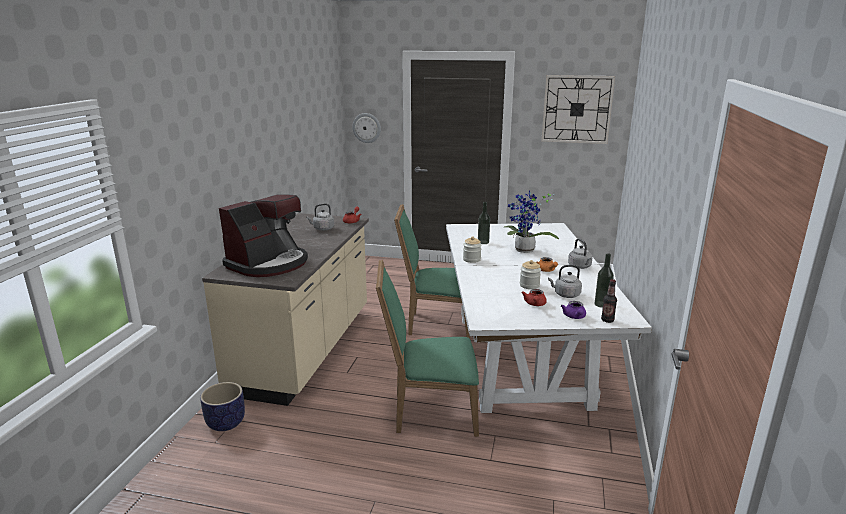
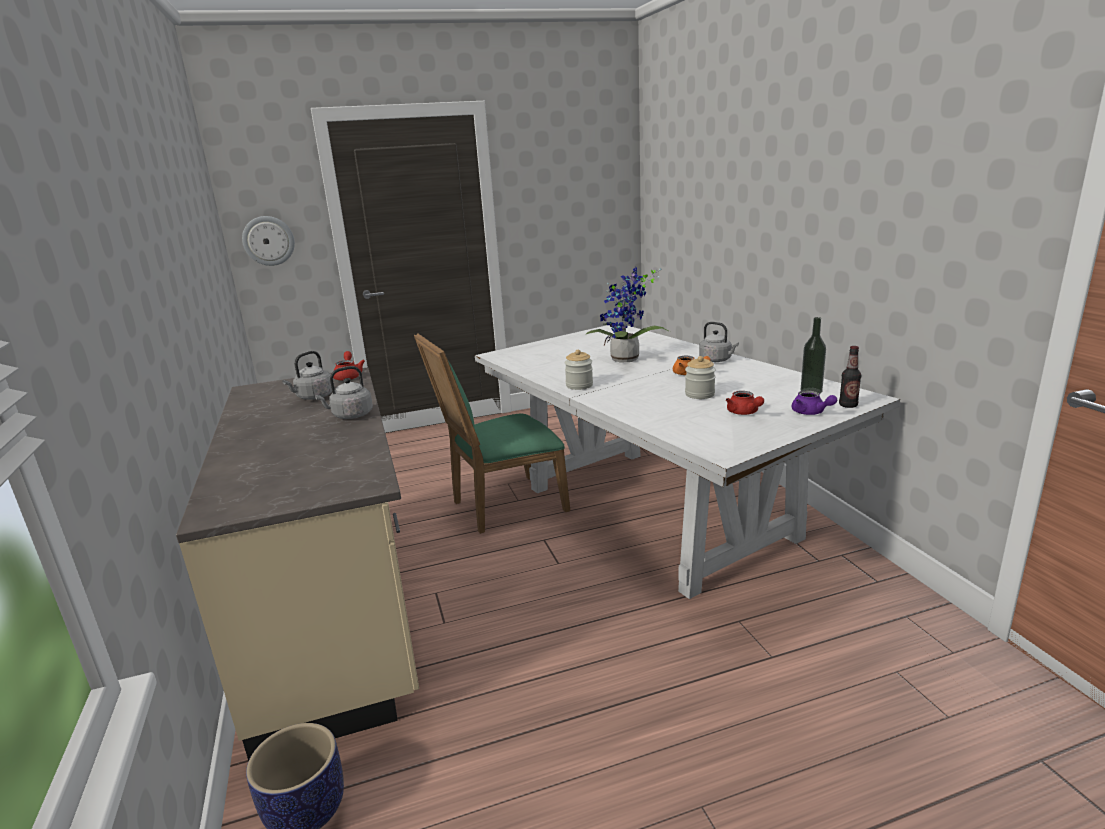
camera: 30 degrees left, 0 degrees up
(269, 264) = (292, 470): coffee machine -> none
(429, 412) = (625, 628): green chair -> none
(483, 242) = (559, 363): bottle -> none
(565, 295) = (756, 392): grey kettle -> grey kettle (350, 415)
(577, 109) = (576, 176): wall clock -> none

